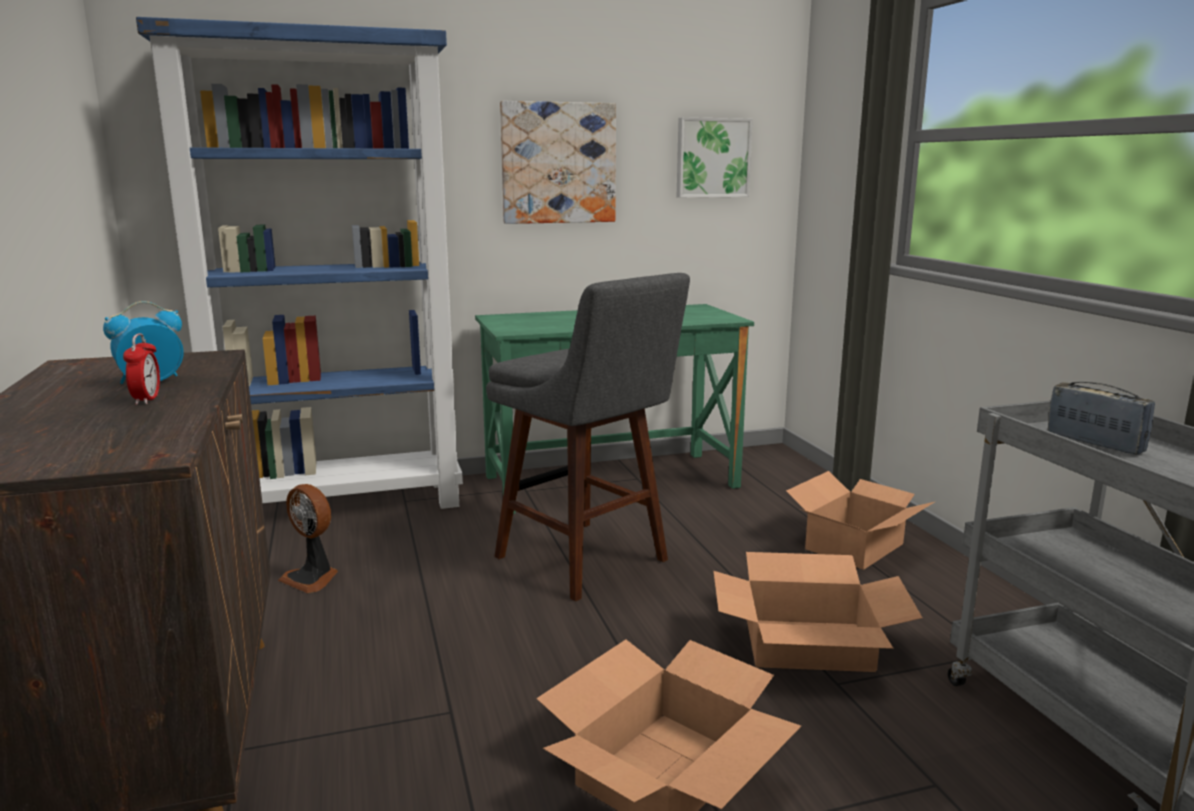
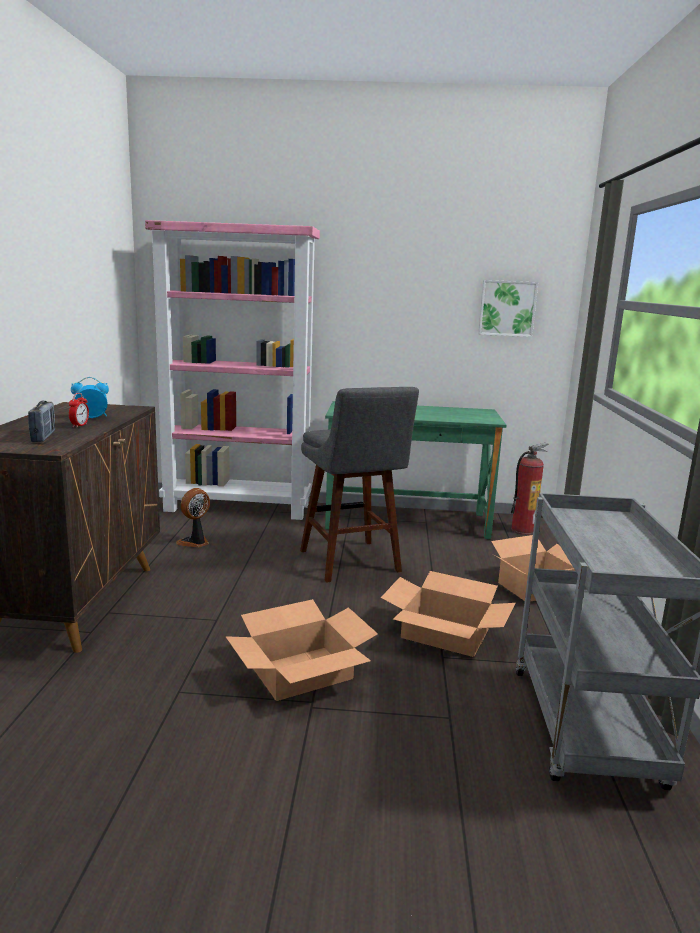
camera: 20 degrees right, 0 degrees up
(312, 578) = (195, 542): fan -> fan turned 75 degrees clockwise
(344, 504) = (239, 507): blue bookcase -> pink bookcase
(558, 163) = (395, 307): picture -> none
(767, 467) = (523, 530): none -> fire extinguisher
(1094, 443) = (598, 525): radio -> radio (43, 437)

